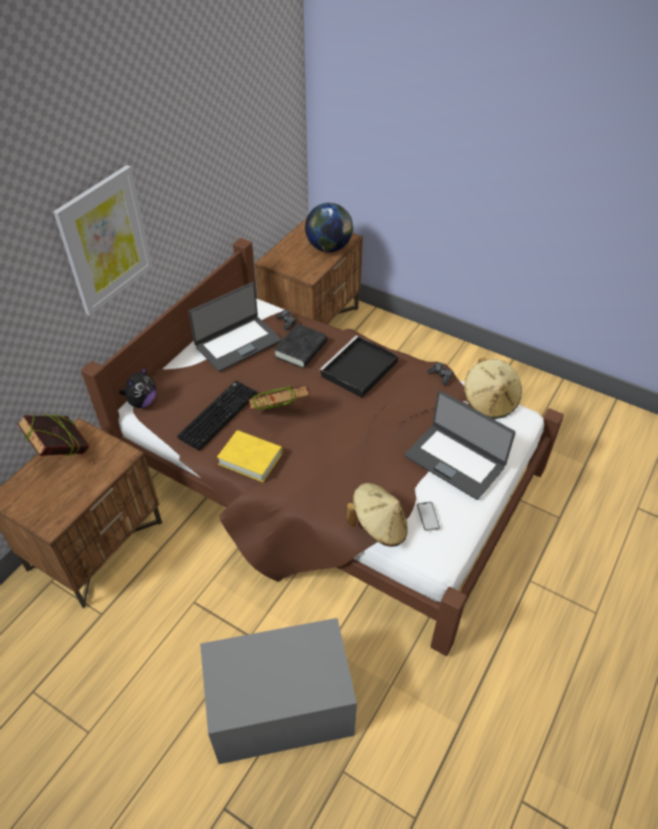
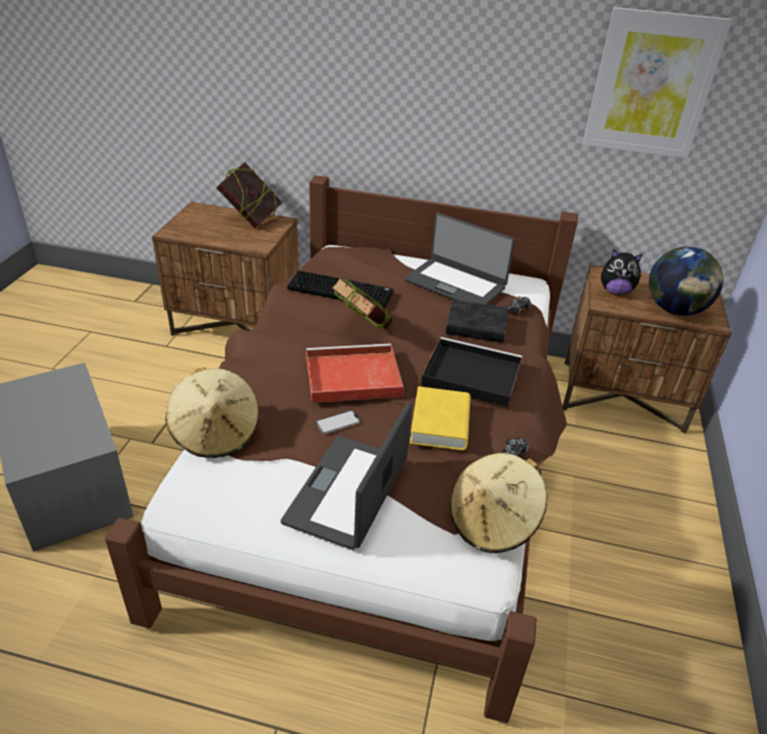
camera: 70 degrees right, 10 degrees down
(105, 241) = (394, 77): picture -> picture (651, 84)
(142, 402) = (338, 249): plush toy -> plush toy (615, 291)
(250, 459) = (287, 321): yellow book -> yellow book (440, 423)
(342, 433) = (350, 377): none -> red tray
(428, 516) = (240, 475): phone -> phone (338, 422)

